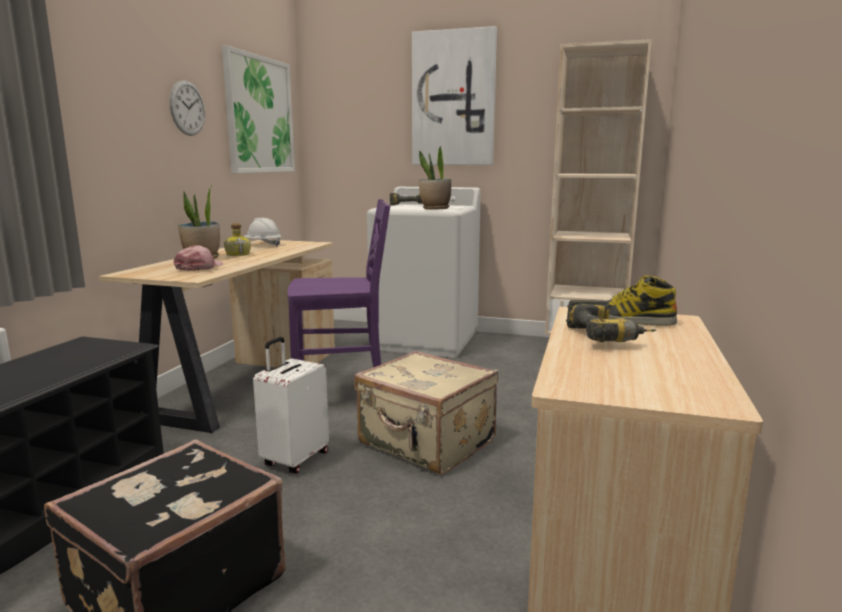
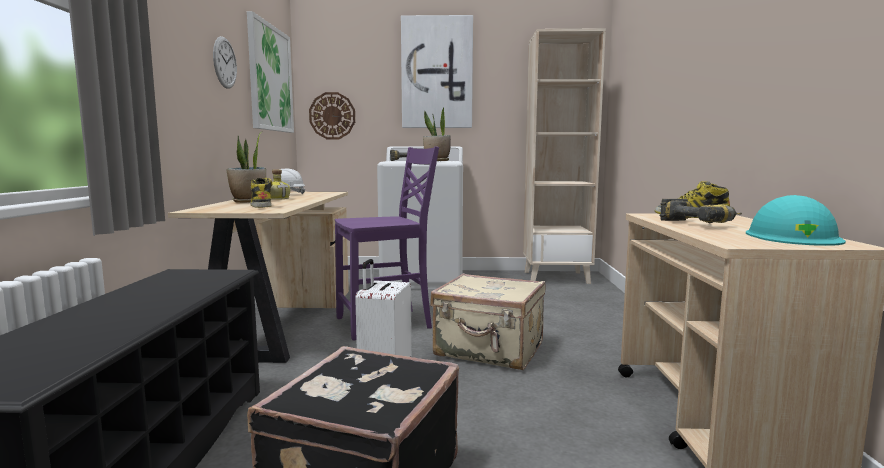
camera: 15 degrees left, 5 degrees down
(200, 267) = (261, 206): pink cap -> boot
(338, 151) = (332, 116): none -> wall clock
(674, 377) = (793, 237): none -> turquoise hard hat

